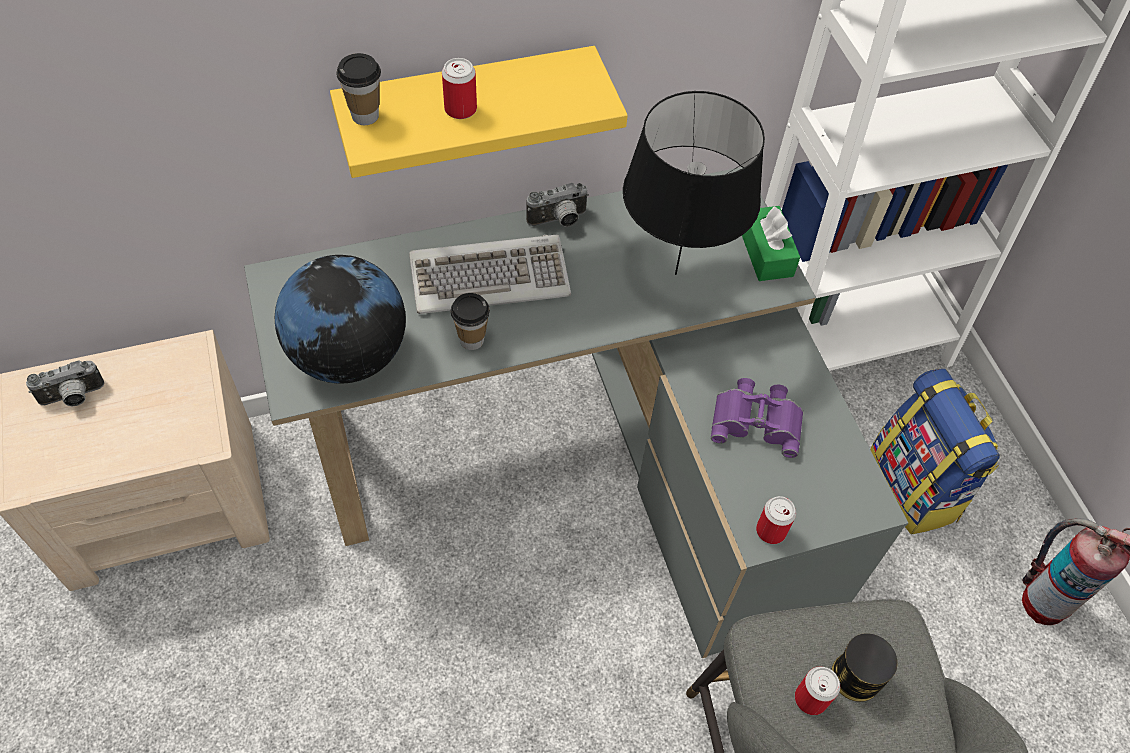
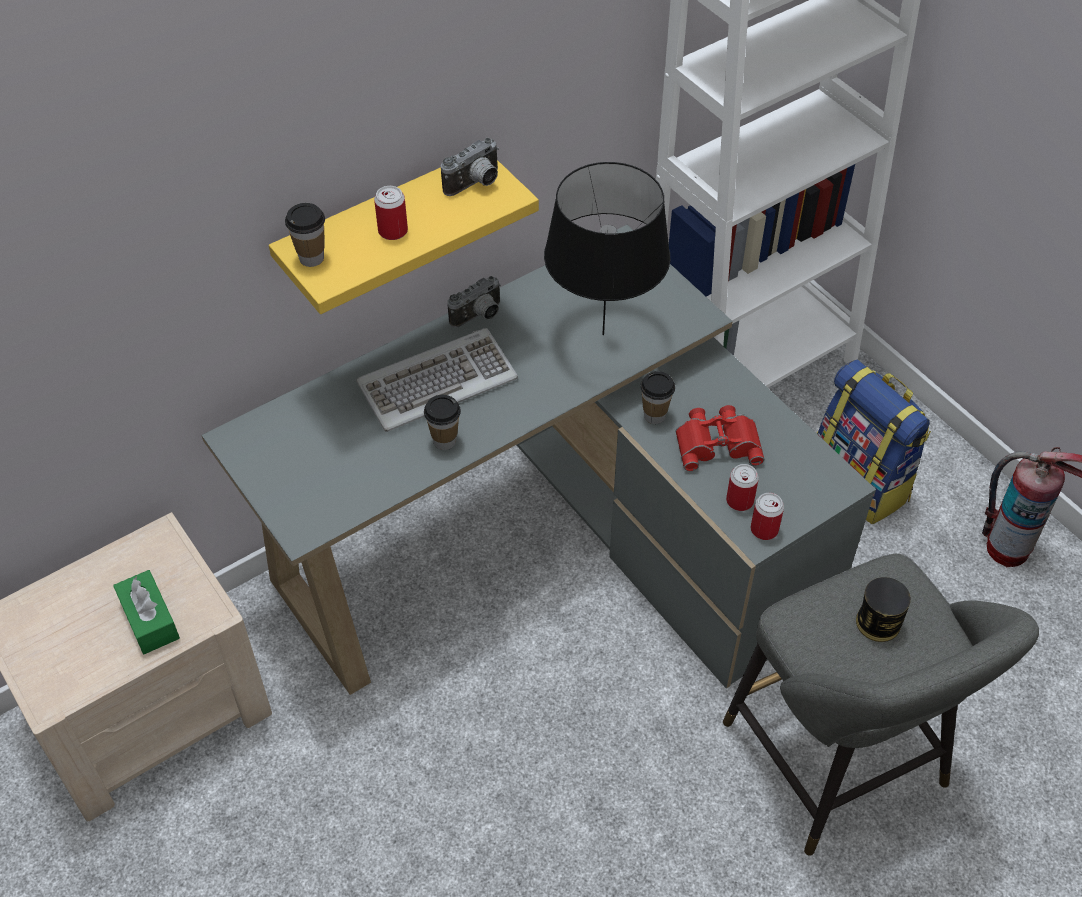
camera: 15 degrees left, 5 degrees down
(73, 398) = (62, 612): camera -> camera (475, 184)
(349, 355) = (338, 485): globe -> none
(703, 372) = (654, 415): none -> cup
(757, 420) = (717, 442): purple binoculars -> red binoculars
(766, 253) = (675, 295): green tissue box -> green tissue box (149, 620)
(810, 699) = (848, 651): can -> can (739, 501)

